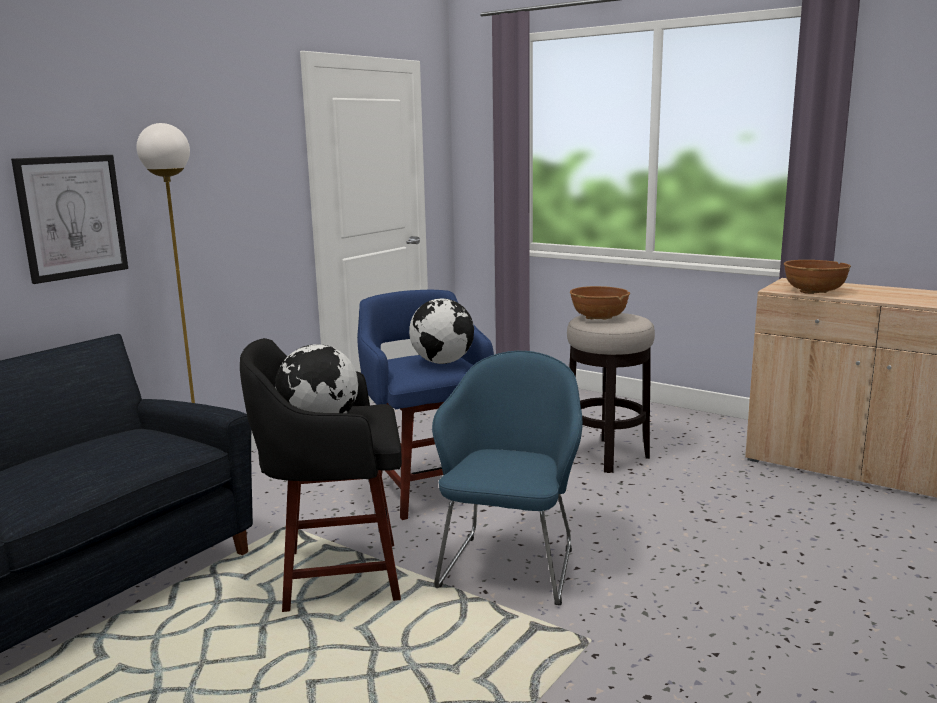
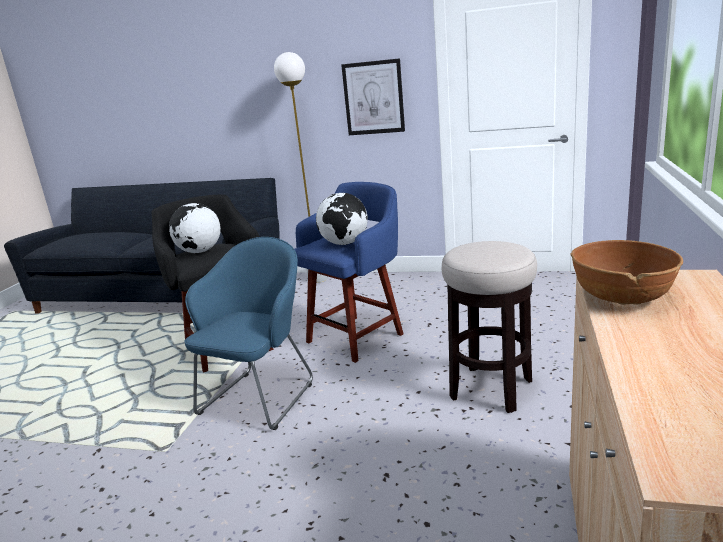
camera: 70 degrees right, 5 degrees up
(72, 217) = (256, 109): picture -> picture (373, 98)
(511, 563) = (261, 395): blue armchair -> blue armchair turned 60 degrees counterclockwise
(599, 317) = (481, 247): brown bowl -> none

